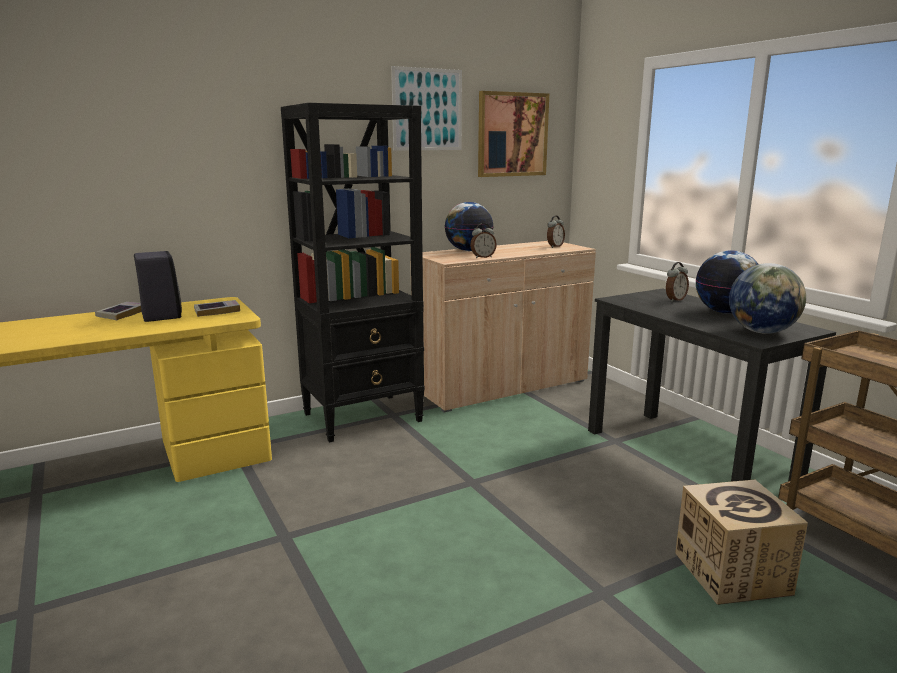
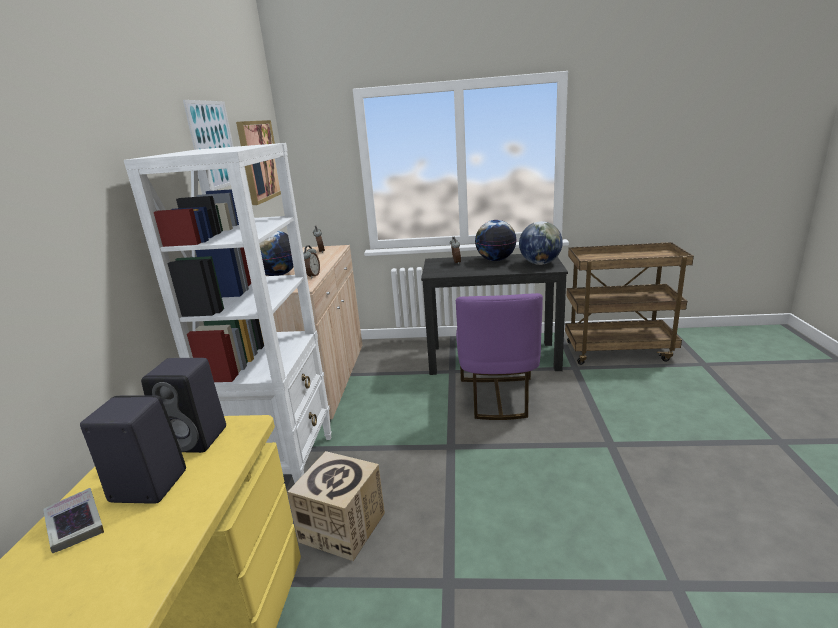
camera: 55 degrees left, 5 degrees up
(217, 311) = (197, 439): book -> black speaker
(364, 417) = (283, 467): black bookcase -> white bookcase
(600, 483) = (497, 397): none -> purple chair
(732, 573) = (612, 396): cardboard box -> cardboard box (342, 527)

